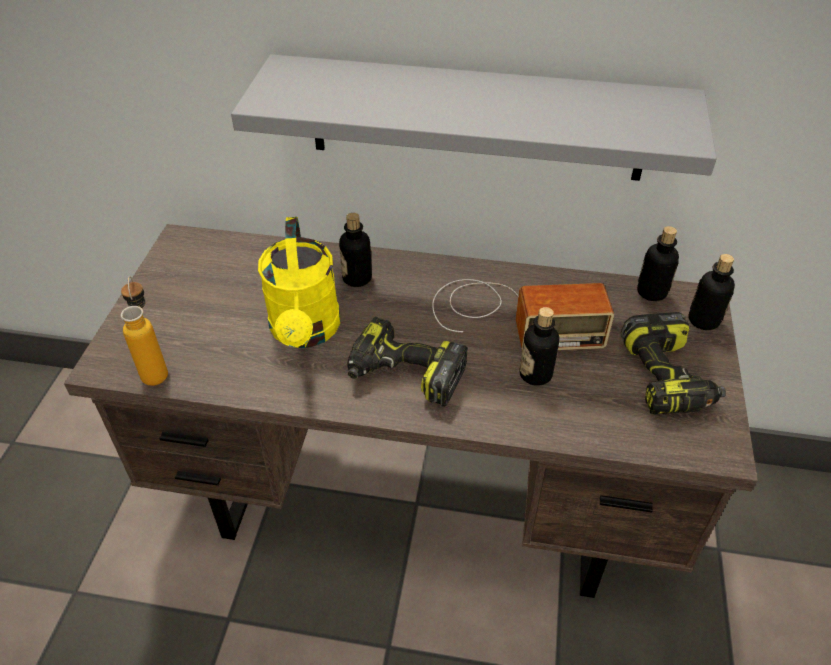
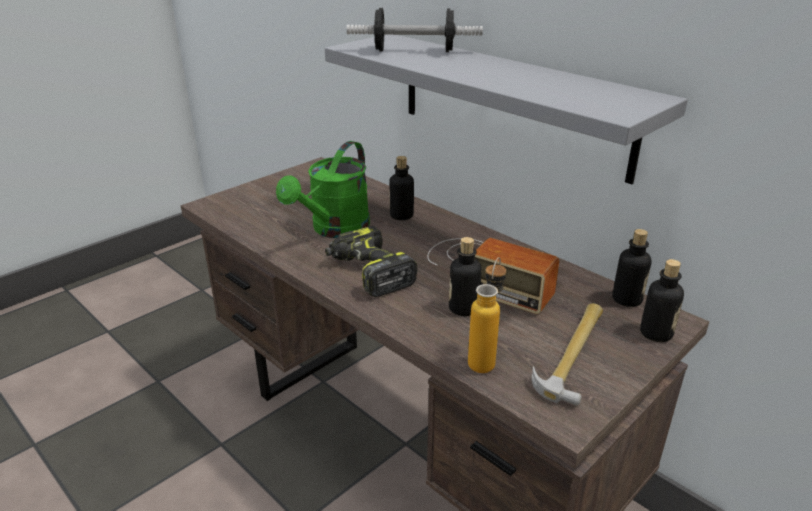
camera: 35 degrees right, 15 degrees down
(155, 368) = (231, 215): bottle -> bottle (485, 358)
(305, 332) = (334, 229): yellow watering can -> green watering can
(353, 87) = (414, 51): none -> dumbbell
(667, 378) = (574, 354): power drill -> hammer

